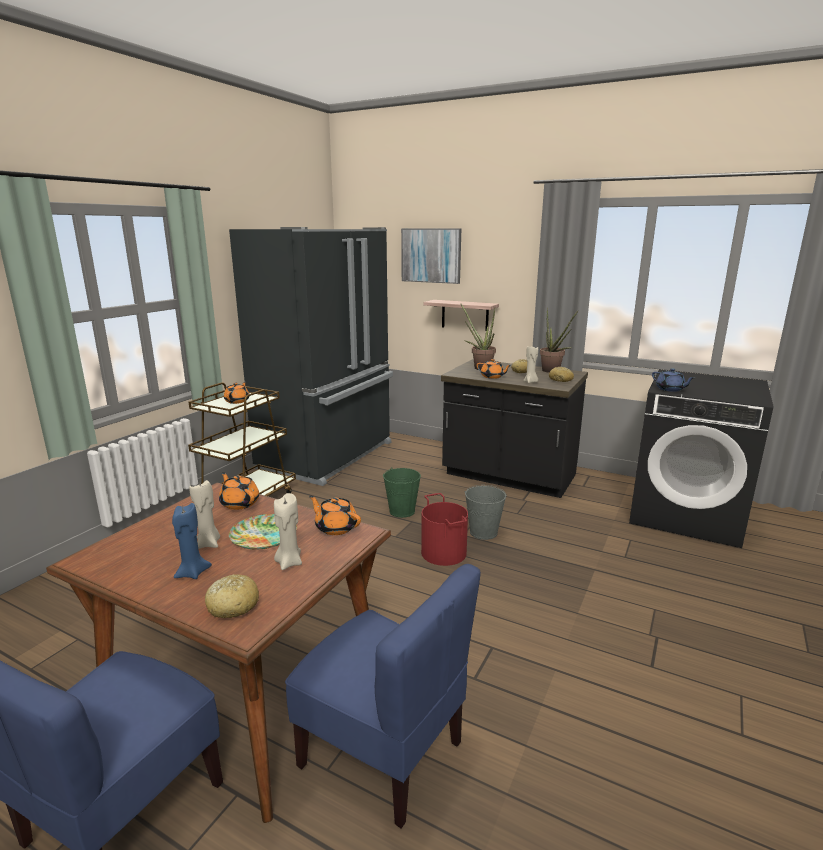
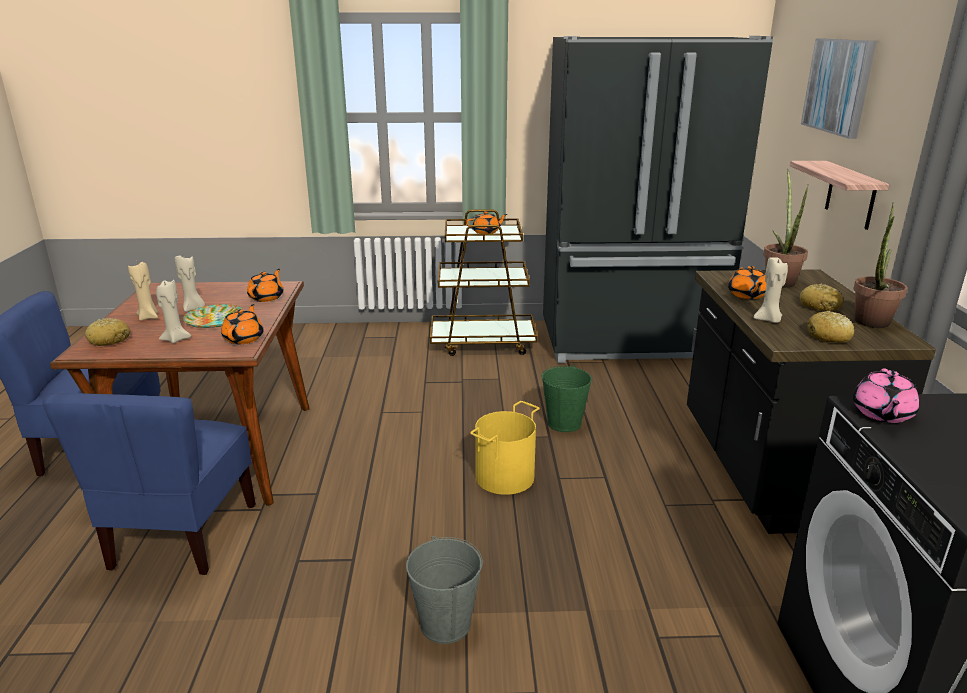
camera: 60 degrees right, 5 degrees up
(192, 573) = (149, 317): blue candle -> beige candle
(444, 552) = (505, 477): red bucket -> yellow bucket
(483, 532) = (581, 491): grey bucket -> grey bucket (445, 624)
(670, 389) = (882, 413): blue teapot -> pink teapot

